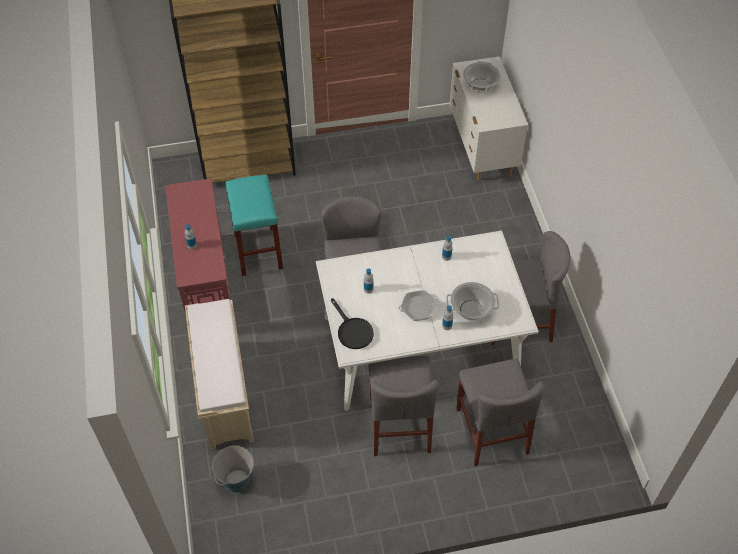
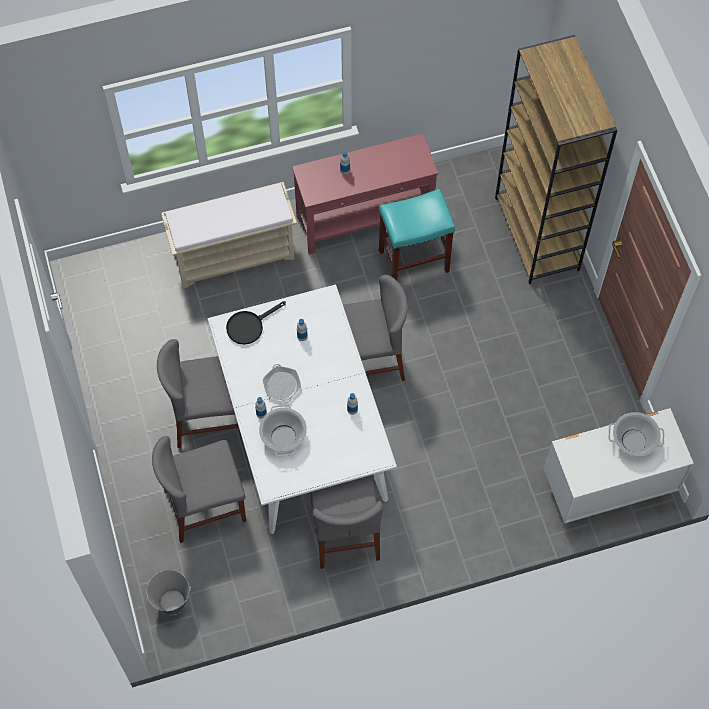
camera: 85 degrees right, 10 degrees up
(236, 481) = (141, 279): bucket -> bucket (172, 602)

